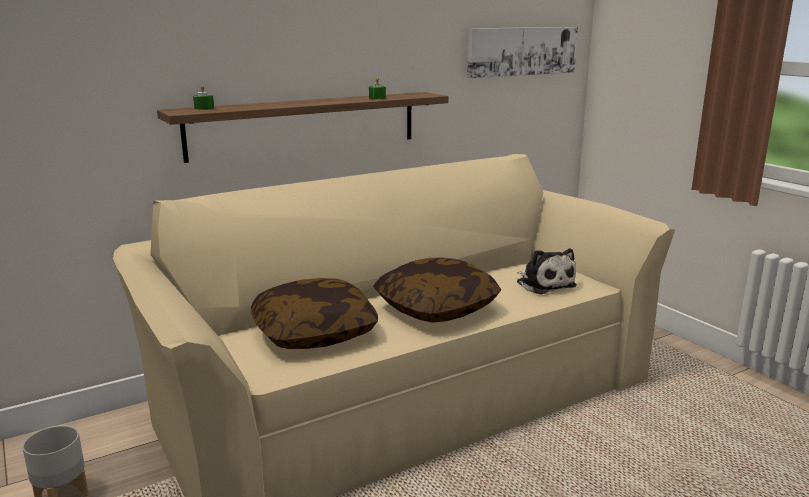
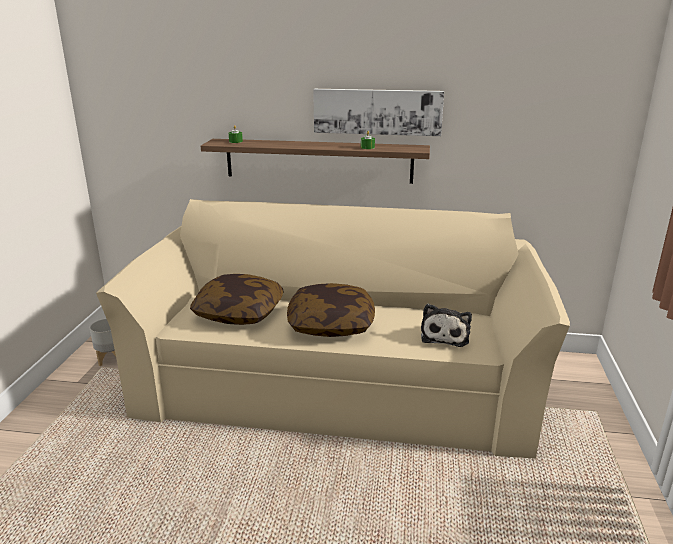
camera: 40 degrees right, 5 degrees up
(522, 51) = (546, 115): picture -> picture (377, 111)

